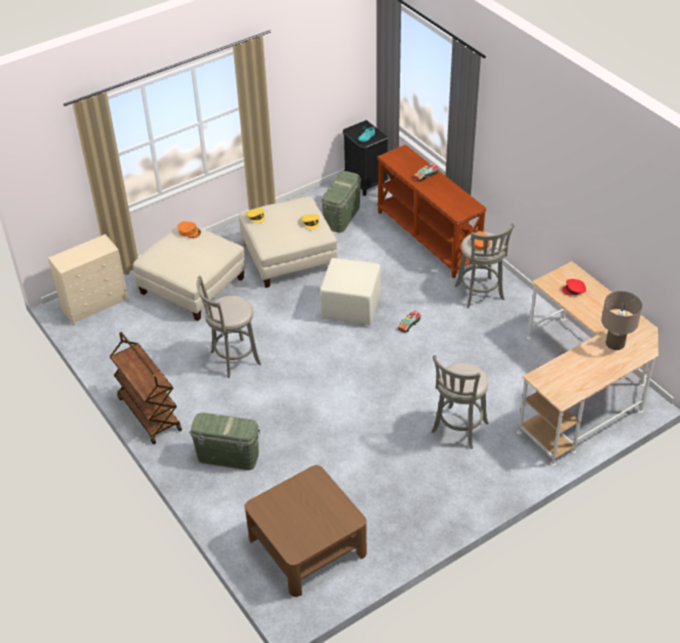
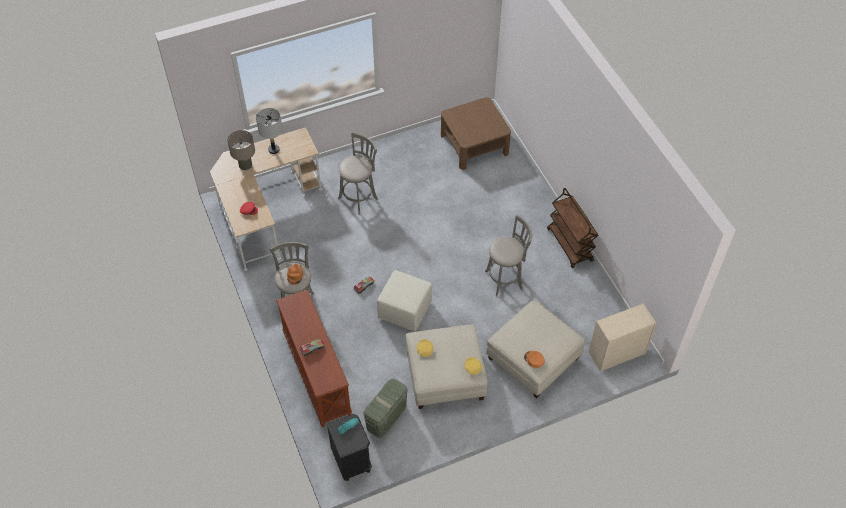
camera: 170 degrees left, 10 degrees up
(228, 456) = (516, 205): green storage box -> none
(589, 370) = (273, 149): none -> grey table lamp

